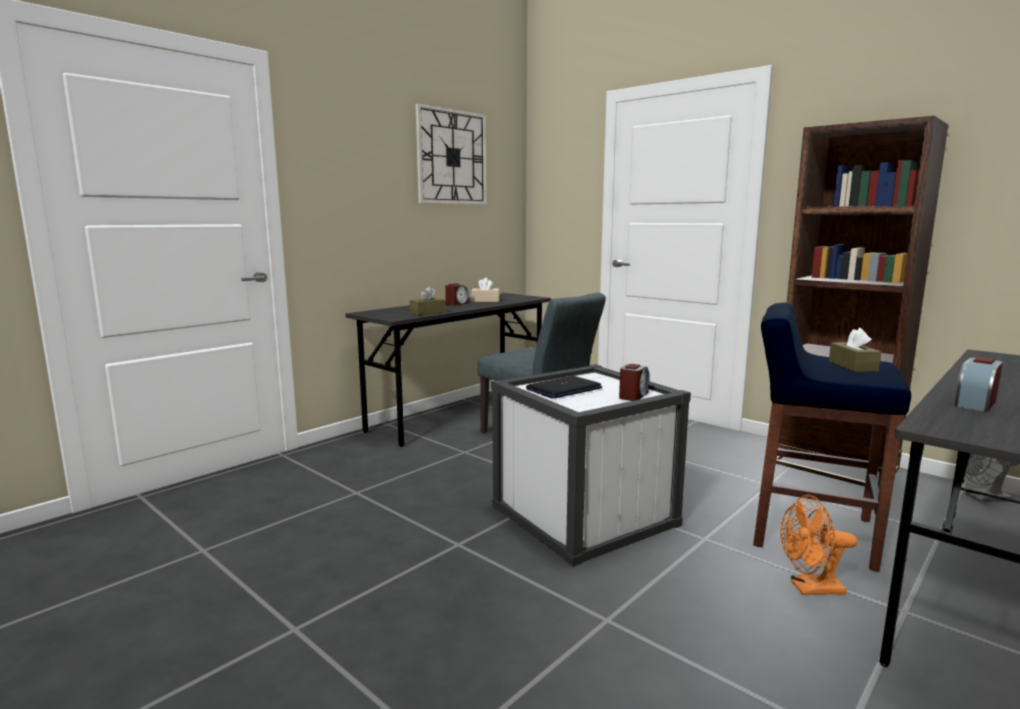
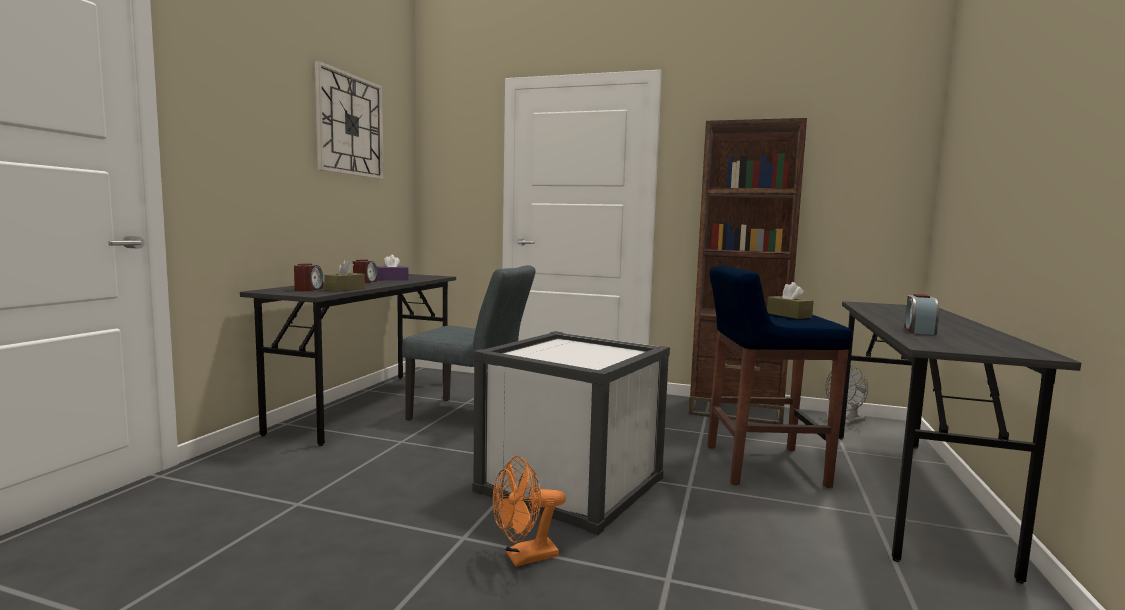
camera: 25 degrees left, 5 degrees down
(485, 301) = (392, 279): beige tissue box -> purple tissue box
(563, 389) = (550, 353): laptop -> none
(633, 396) = (621, 354): alarm clock -> alarm clock (308, 289)
(809, 588) = (799, 511): orange fan -> orange fan (524, 557)

